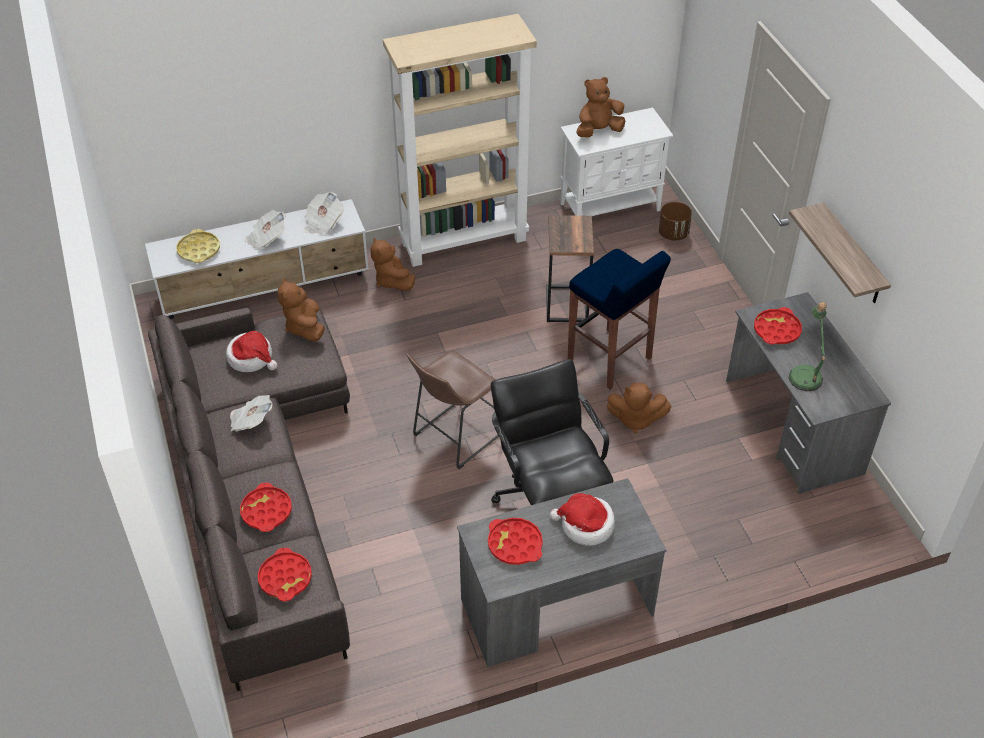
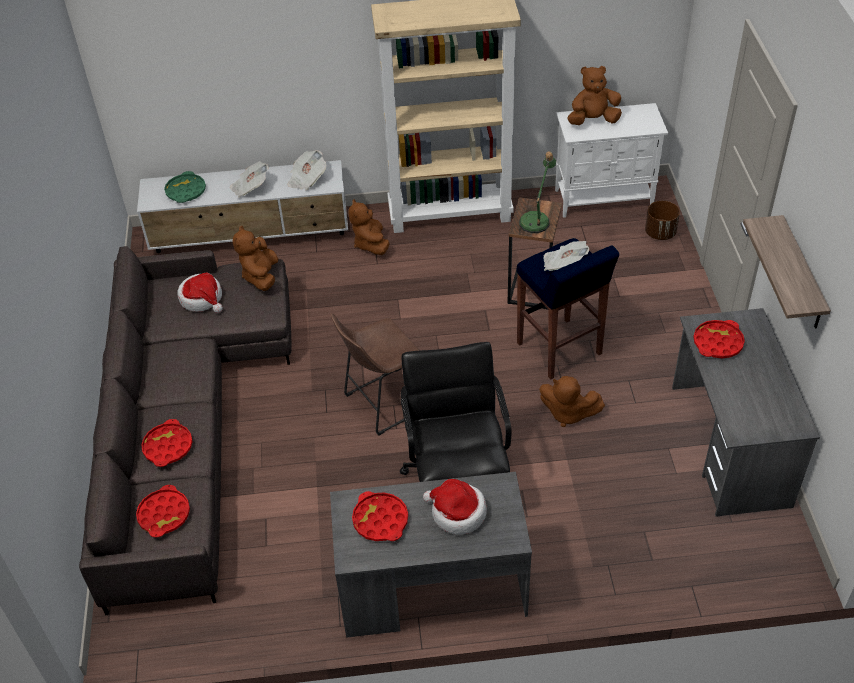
camera: 15 degrees right, 0 degrees up
(199, 250) = (186, 191): yellow tray -> green tray
(251, 421) = (182, 358): newspaper -> newspaper (563, 265)
(806, 374) = (735, 393): table lamp -> table lamp (536, 219)

